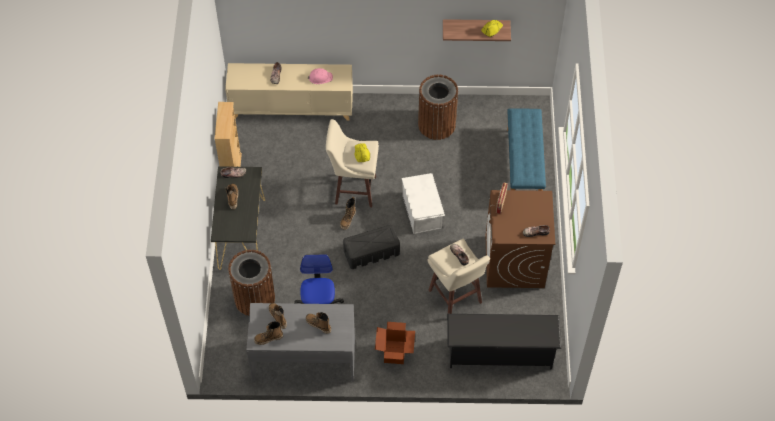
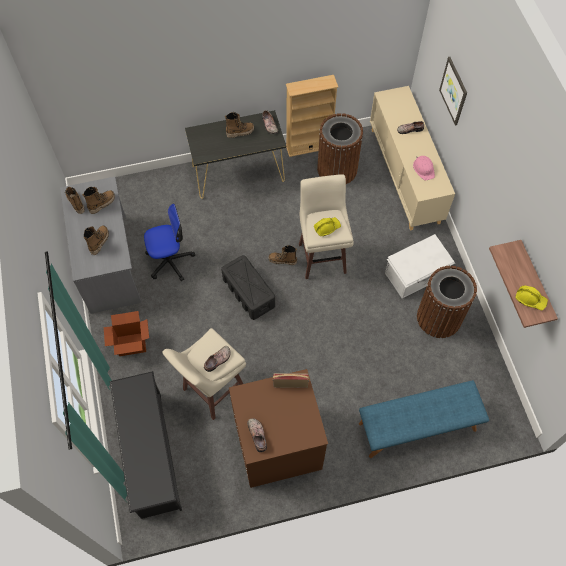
camera: 75 degrees right, 5 degrees up
(254, 298) = (167, 203): brown trash can -> brown trash can (337, 169)
(295, 15) = (454, 91): none -> picture
(422, 211) = (316, 330): white storage box -> white storage box (416, 275)

